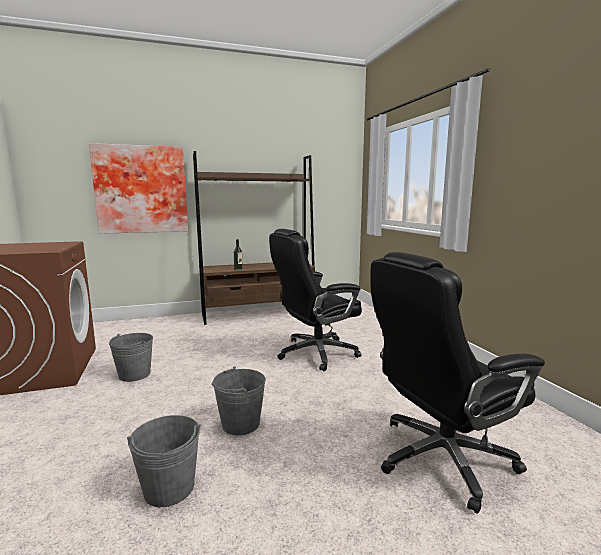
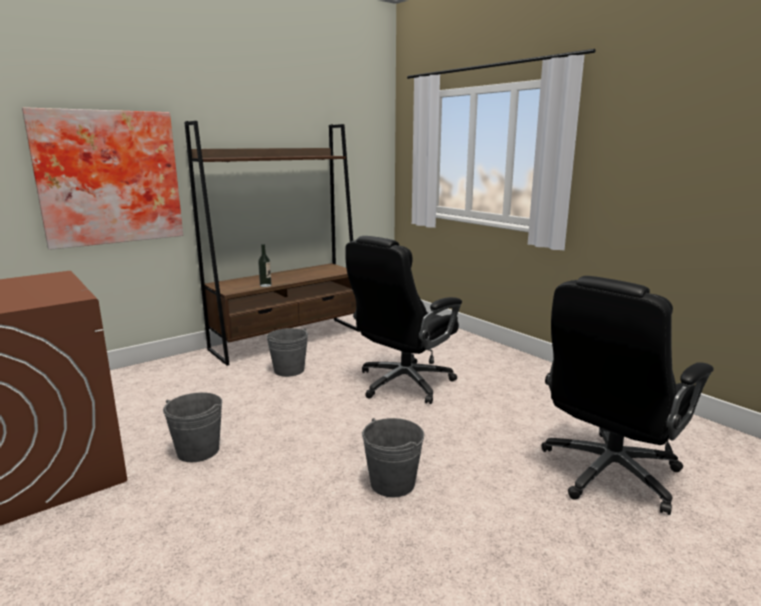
camera: 20 degrees left, 5 degrees up
(169, 488) = (380, 570): grey bucket -> grey bucket (289, 370)

